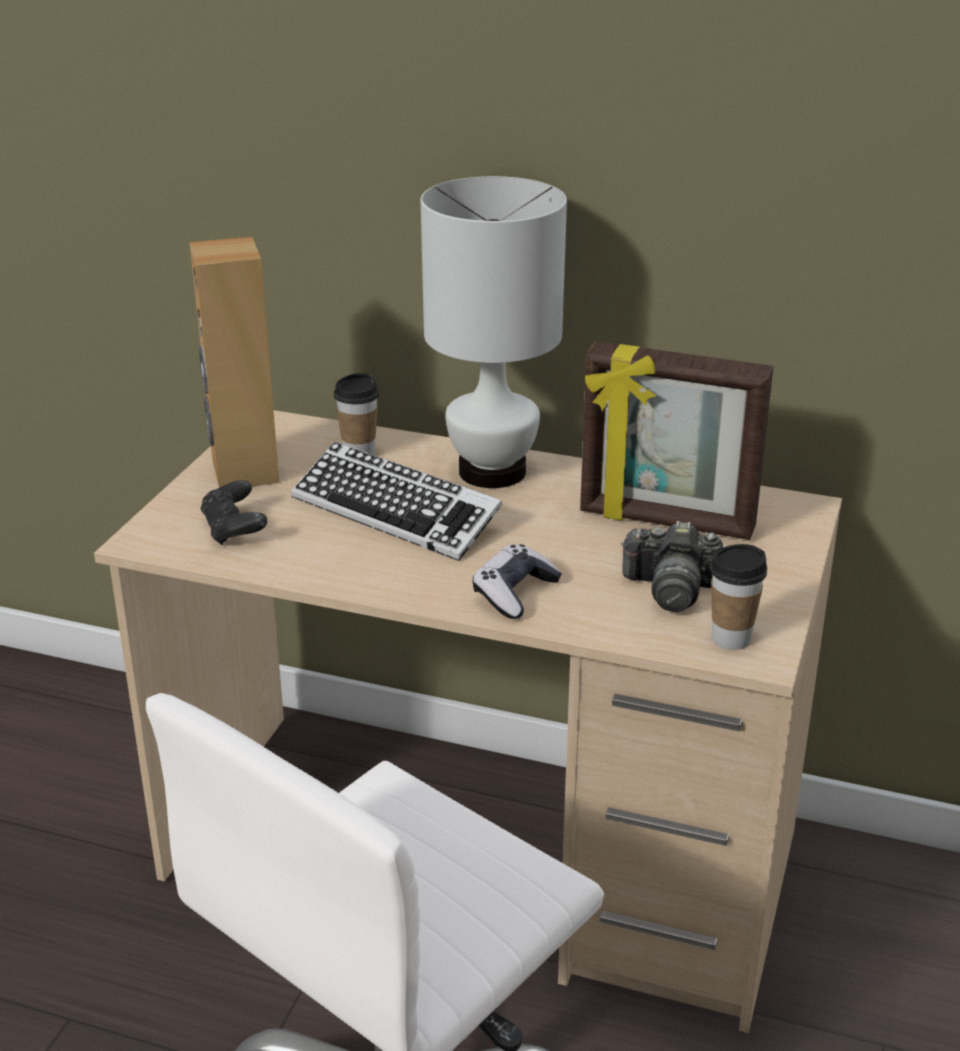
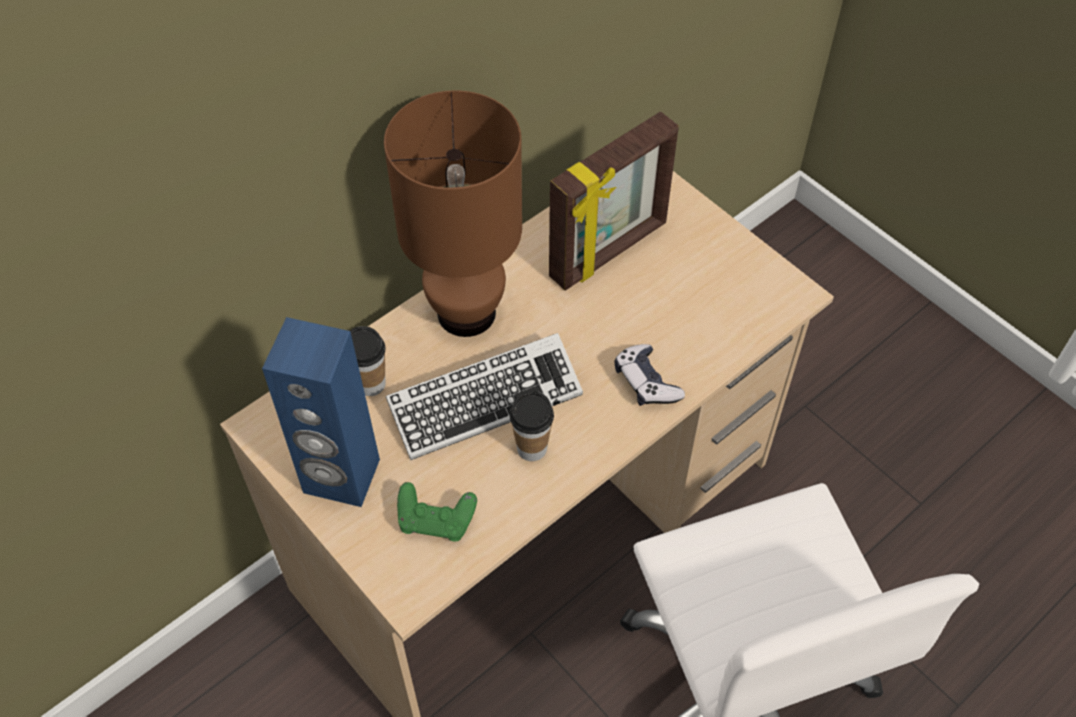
camera: 60 degrees left, 25 degrees up
(234, 529) = (436, 520): black game controller -> green game controller
(244, 472) = (341, 477): brown speaker -> blue speaker
(491, 472) = (466, 314): white table lamp -> brown table lamp
(671, 589) = (695, 296): camera -> none
(731, 638) = (769, 297): cup -> cup (532, 448)

